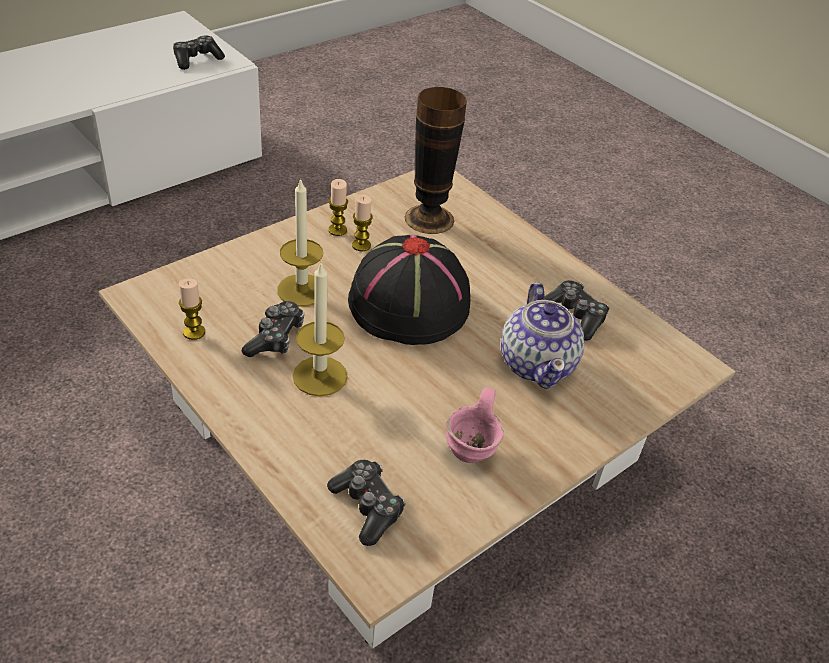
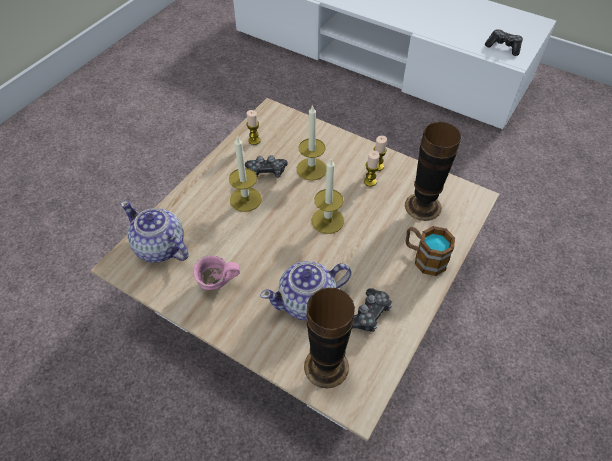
camera: 75 degrees right, 10 degrees up
(367, 507) = (160, 248): game controller -> teapot
(409, 304) = (327, 220): black hat -> candle
(509, 246) = (424, 258): none -> mug
(637, 375) = (326, 366): none -> vase

